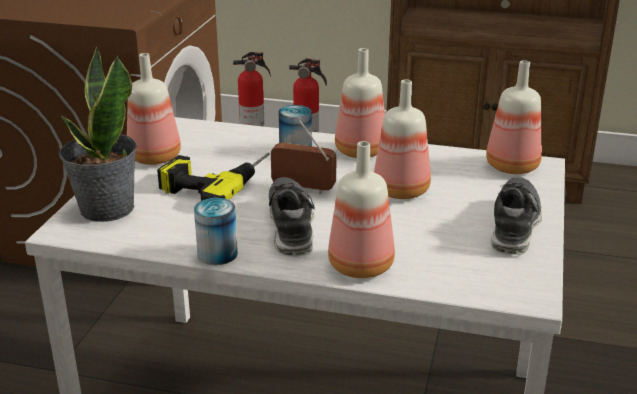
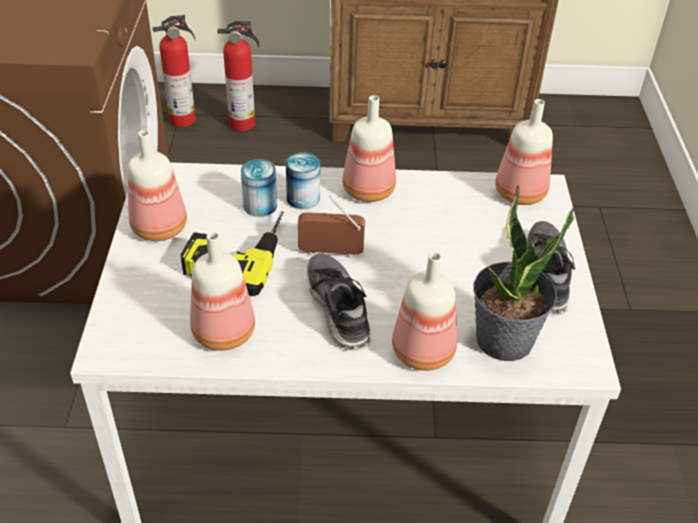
camera: 15 degrees left, 15 degrees up
(106, 209) = (138, 312): potted plant -> potted plant (504, 340)
(217, 254) = (279, 358): can -> can (260, 205)
(403, 190) = (428, 241): bottle -> bottle (225, 332)

